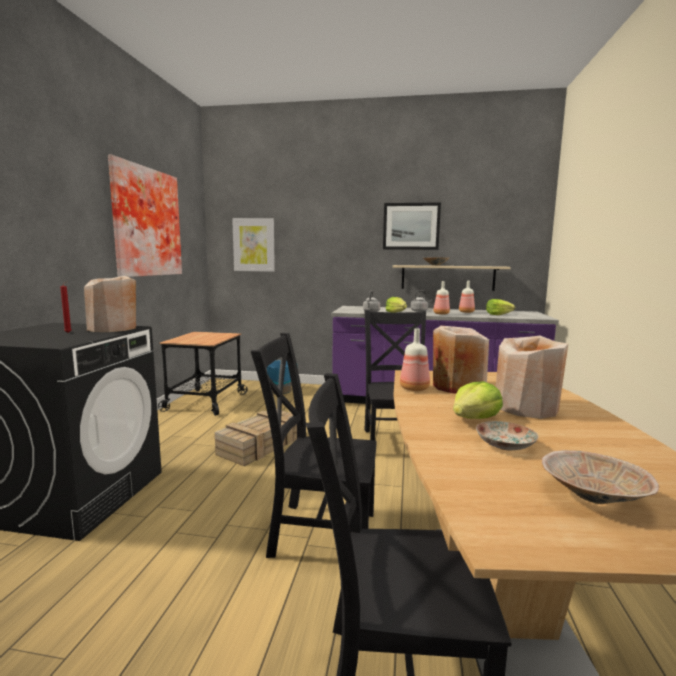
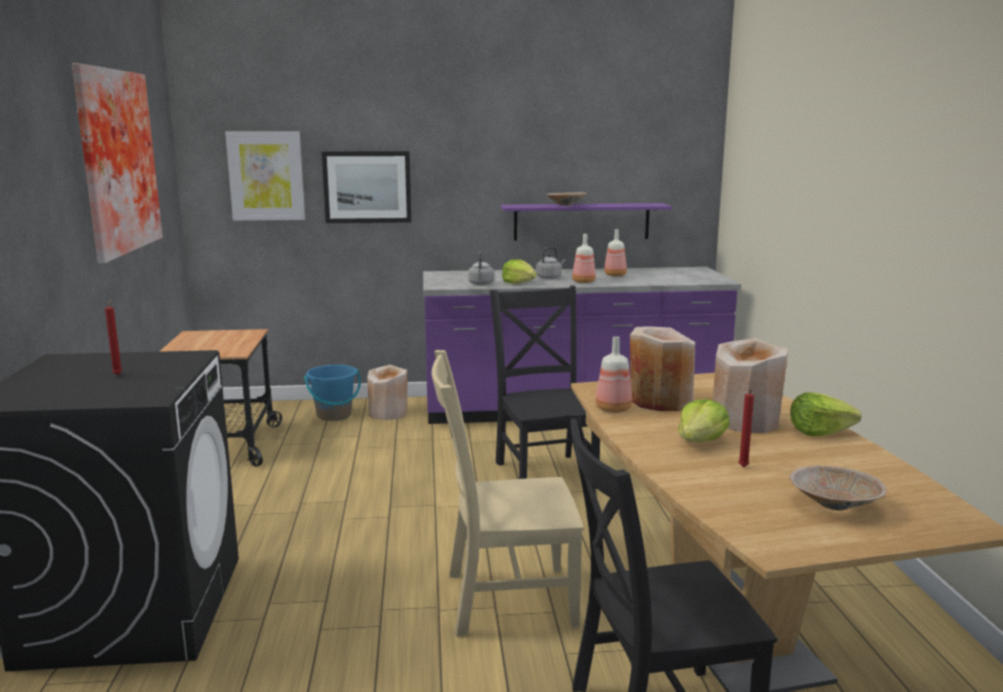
camera: 15 degrees left, 5 degrees up
(113, 328) = (169, 360): beige vase -> beige vase (388, 413)
(261, 444) = (359, 502): crate -> none
(318, 532) = (503, 599): black chair -> beige chair
(411, 226) = (525, 144): picture -> picture (367, 187)
(447, 277) = (581, 221): beige shelf -> purple shelf
(498, 314) = (660, 278): lettuce -> lettuce (819, 432)
(504, 445) = (743, 467): plate -> red candle

